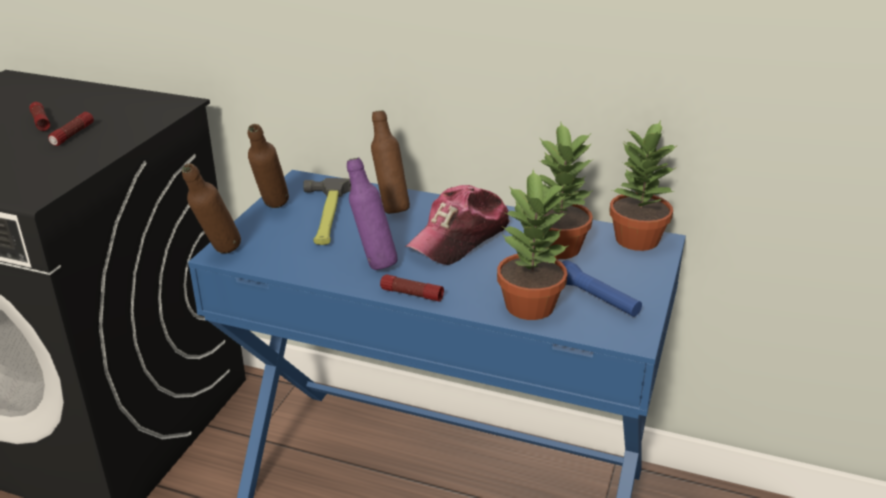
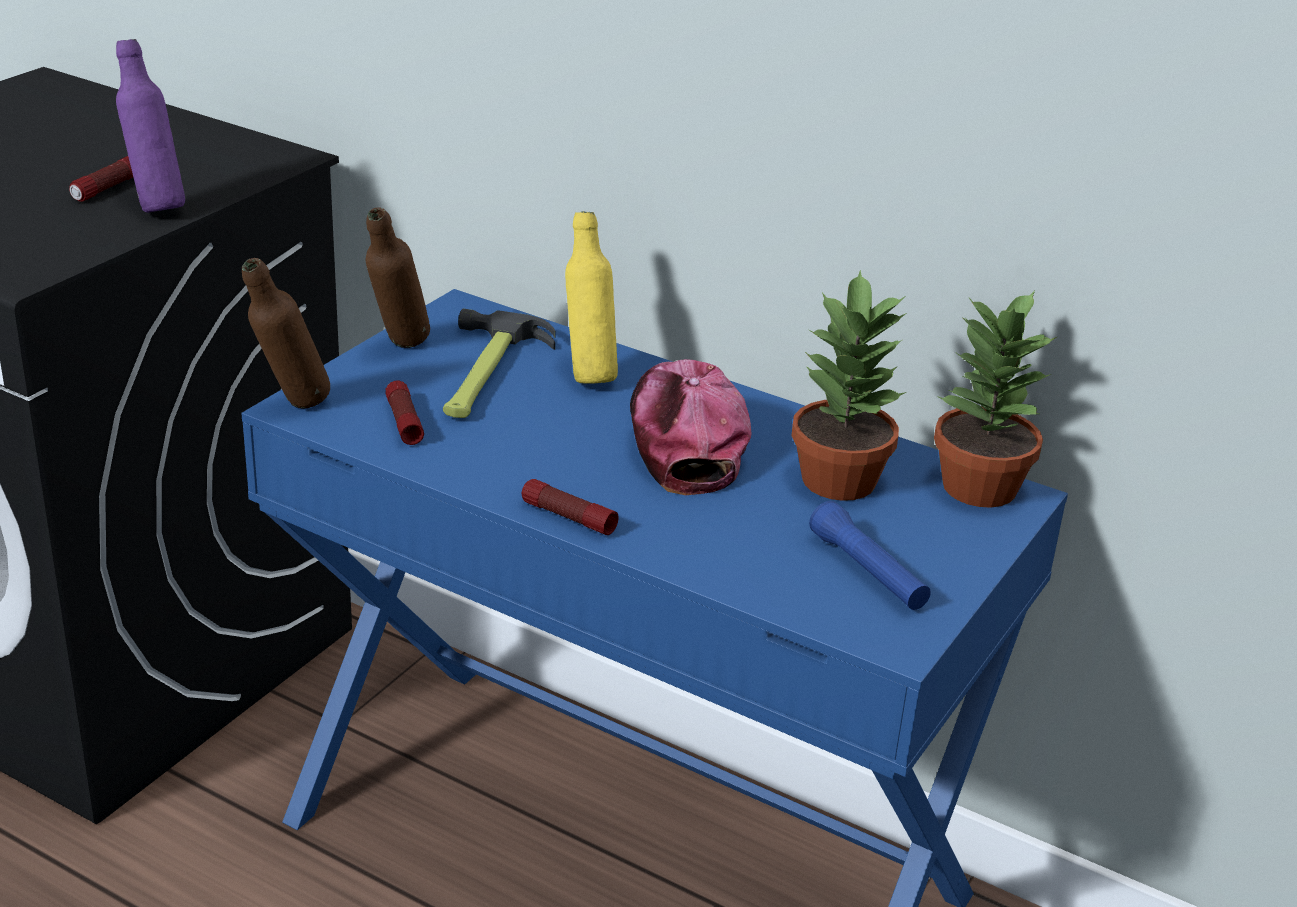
camera: 10 degrees right, 0 degrees up
(41, 122) = (69, 160): flashlight -> flashlight (404, 422)
(373, 263) = (527, 459): purple bottle -> purple bottle (155, 207)
(390, 208) = (588, 375): brown bottle -> yellow bottle
(459, 237) = (683, 439): cap -> cap turned 120 degrees clockwise
(531, 305) = (753, 565): potted plant -> none

